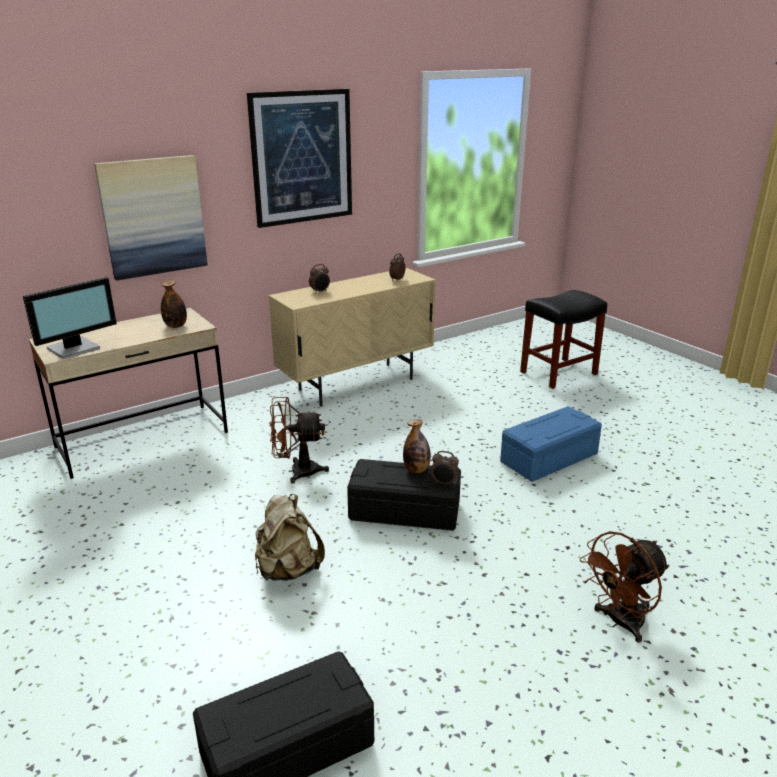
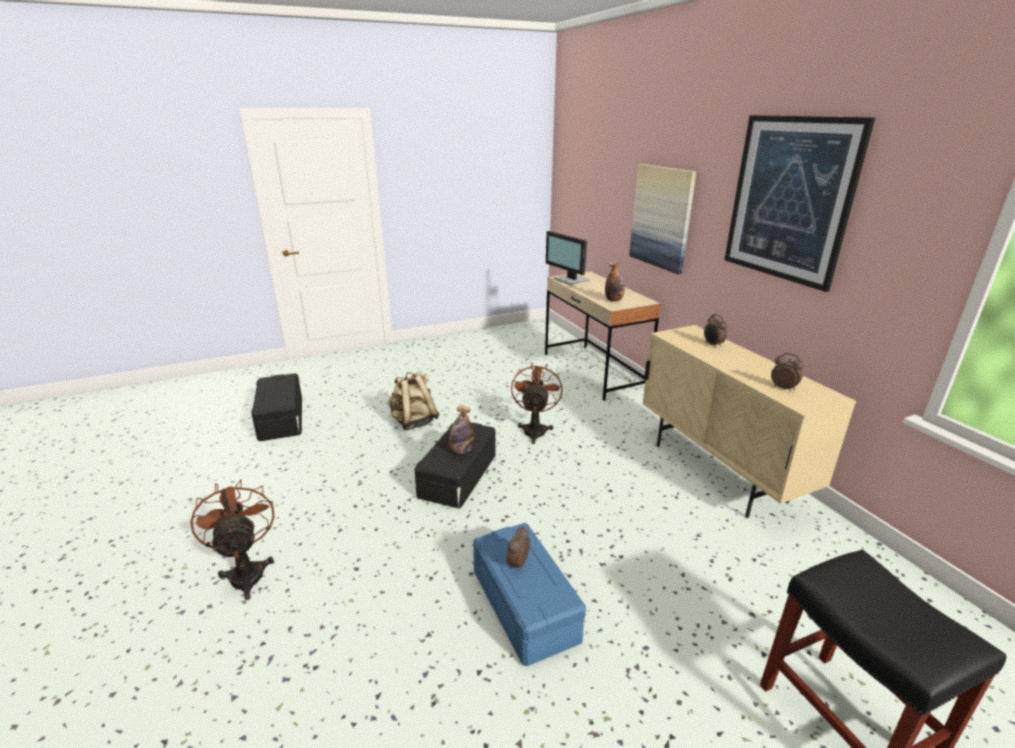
camera: 100 degrees right, 0 degrees up
(444, 483) = (433, 462): alarm clock -> alarm clock (517, 563)

